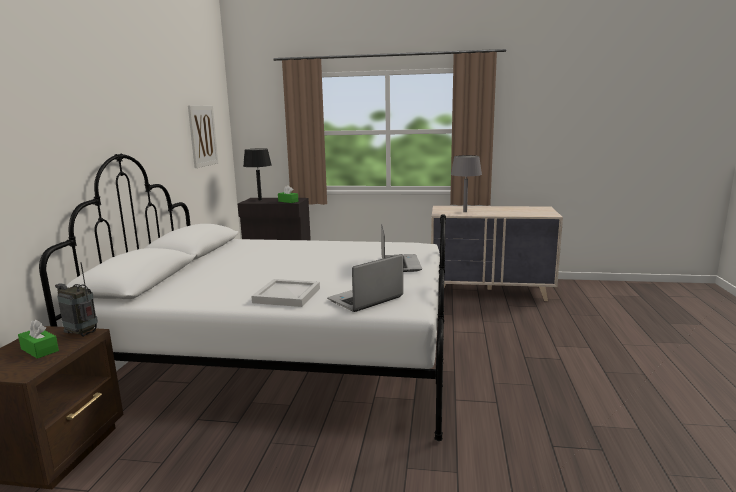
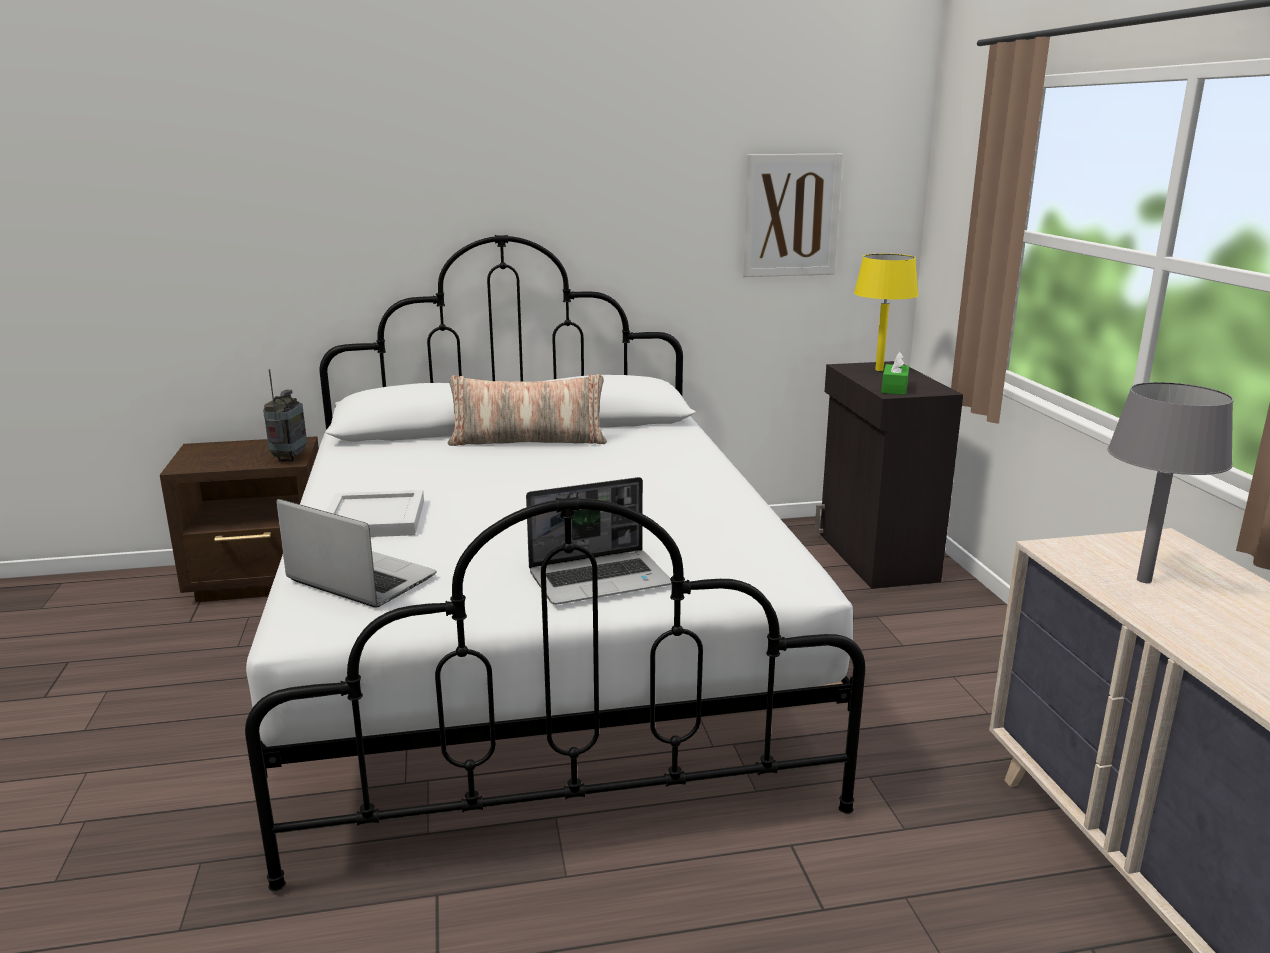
camera: 70 degrees right, 5 degrees up
(39, 350) = (243, 455): green tissue box -> none
(210, 263) = (528, 441): none -> pillow
(260, 200) = (879, 370): black table lamp -> yellow table lamp

